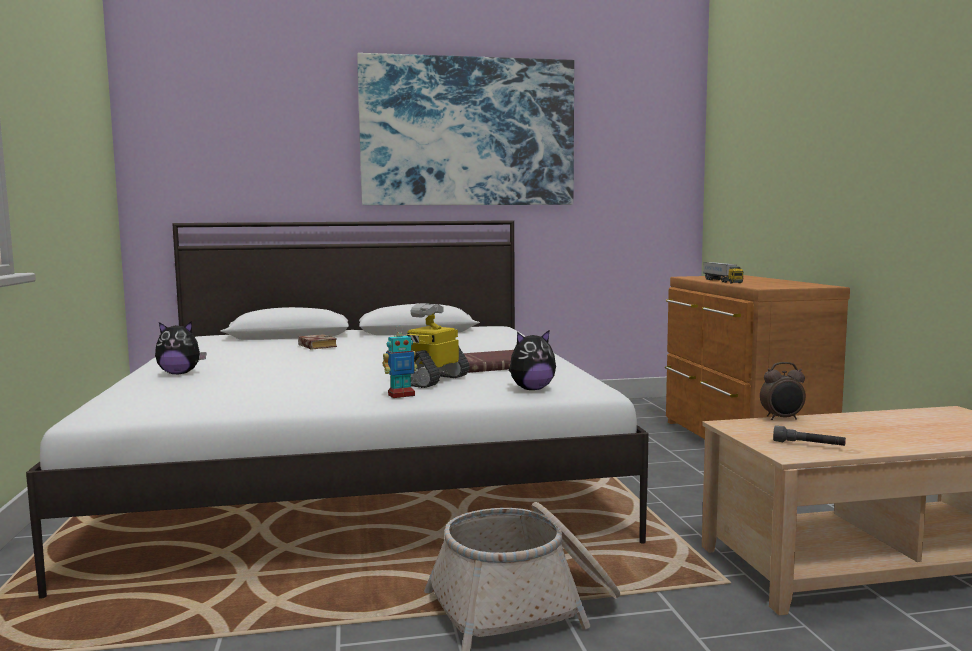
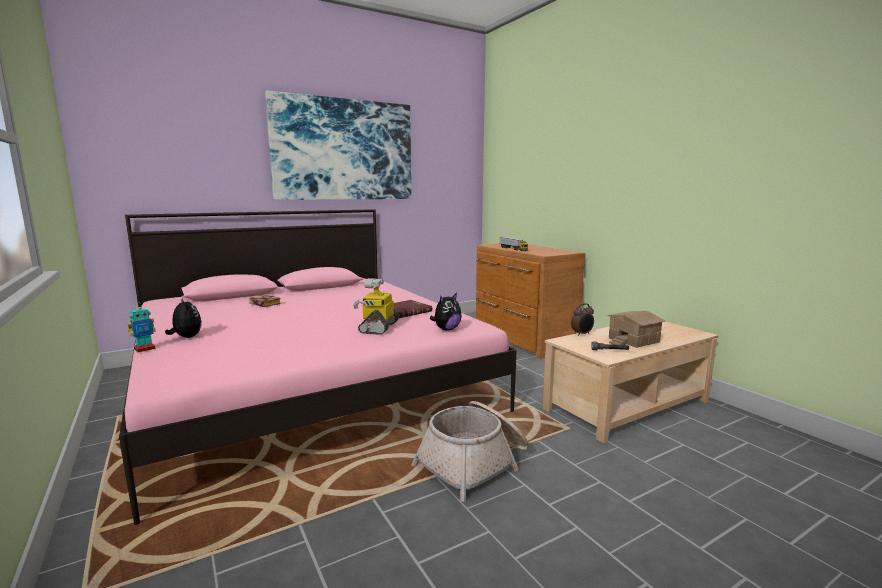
camera: 20 degrees left, 5 degrees up
(180, 373) = (186, 337): plush toy -> plush toy turned 105 degrees counterclockwise
(360, 468) = (308, 384): white bed -> pink bed
(401, 395) = (371, 342): toy robot -> toy robot (145, 349)
(878, 435) = (634, 340): none -> toy house

